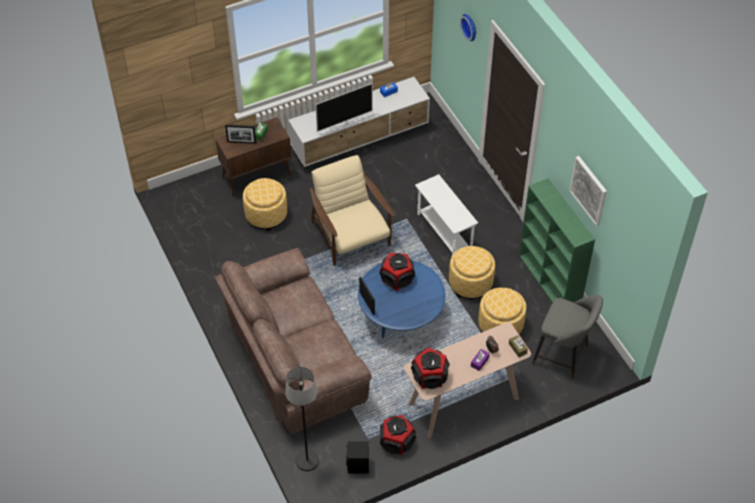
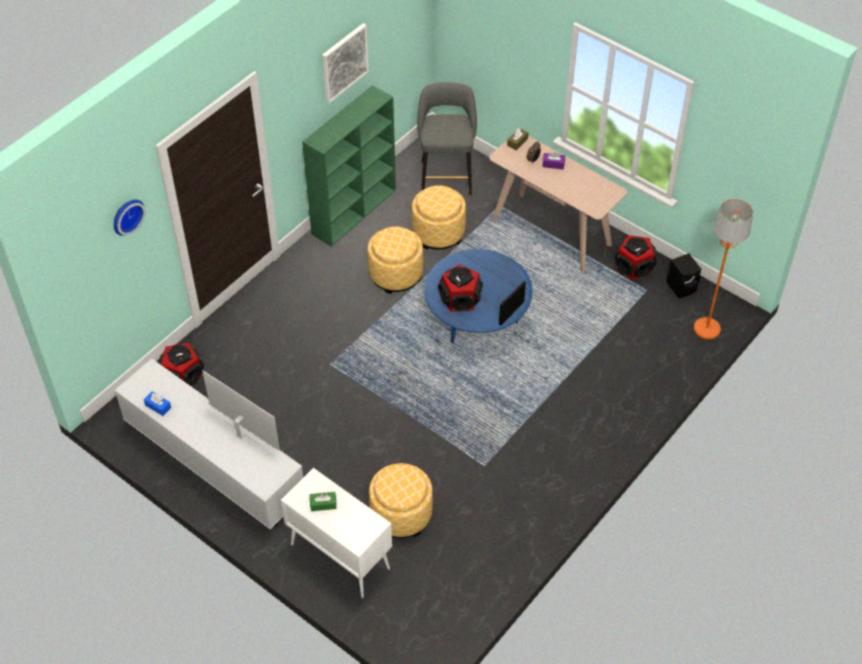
camera: 115 degrees left, 0 degrees up
(241, 142) = (350, 520): picture frame -> none
(257, 177) = (339, 556): brown cabinet -> white cabinet
(293, 359) = (596, 391): brown sofa -> none
(307, 460) = (707, 329): black floor lamp -> orange floor lamp
(351, 236) = (386, 409): beige armchair -> none
(430, 376) = (596, 195): speaker -> speaker (182, 375)
(444, 232) = (331, 321): white side table -> none

